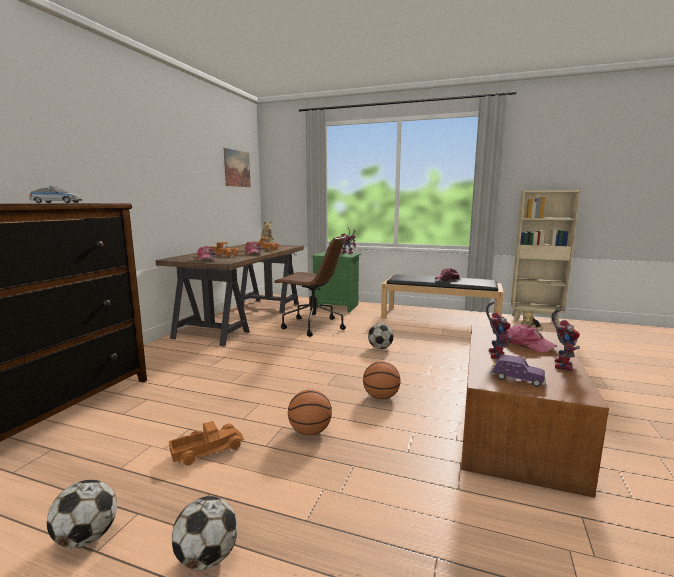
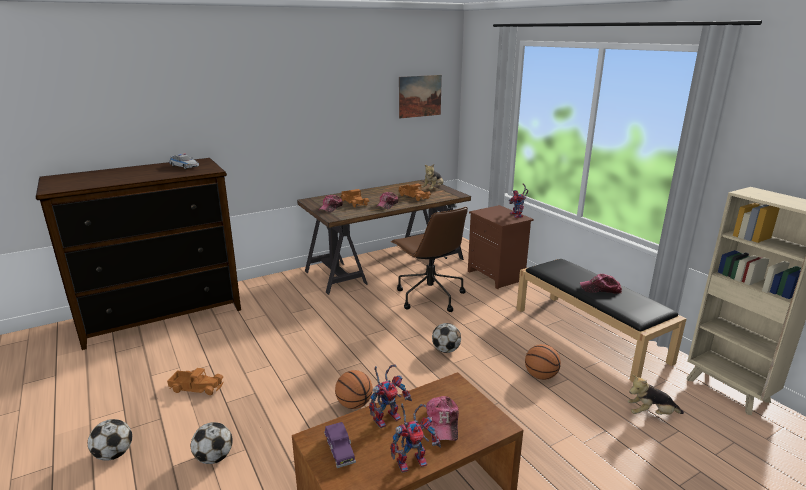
camera: 40 degrees right, 10 degrees up
(87, 537) = (95, 410): football -> football (214, 458)
(310, 431) = (263, 407): basketball -> basketball (541, 376)
(337, 306) = (497, 276): green nightstand -> brown nightstand

